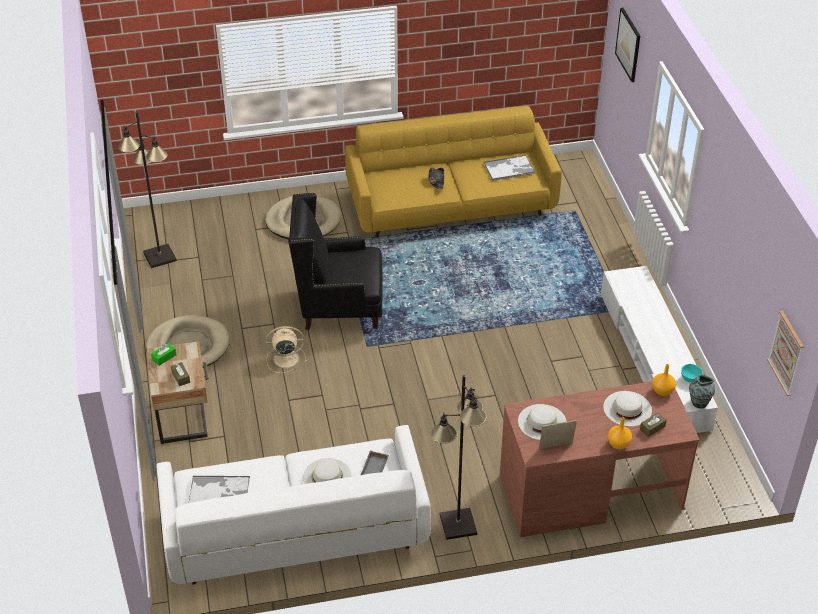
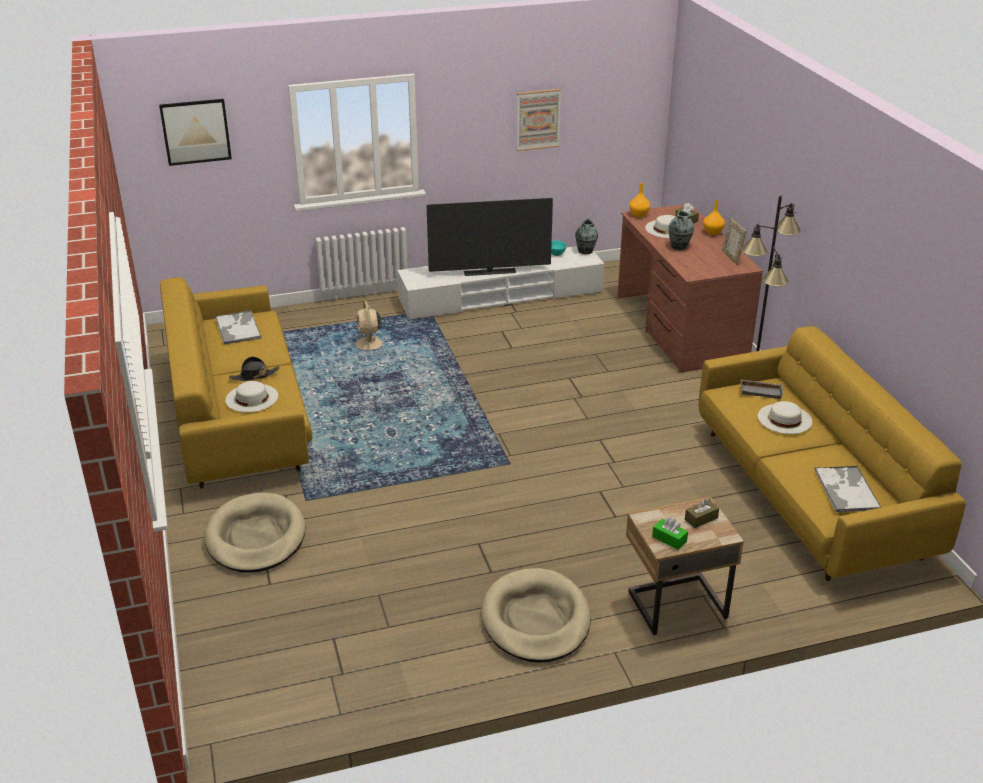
camera: 95 degrees left, 10 degrees down
(159, 256) = (331, 686): black floor lamp -> none
(284, 359) = (544, 527): beige fan -> beige fan (369, 344)
(294, 529) = (808, 493): white sofa -> yellow sofa
(340, 310) = (446, 489): black armchair -> none
(542, 422) = (702, 263): white hat -> white hat (251, 398)
(582, 410) = (679, 247): none -> vase
(643, 326) = (489, 272): none -> television
(786, 353) = (636, 121): picture -> picture (538, 119)

